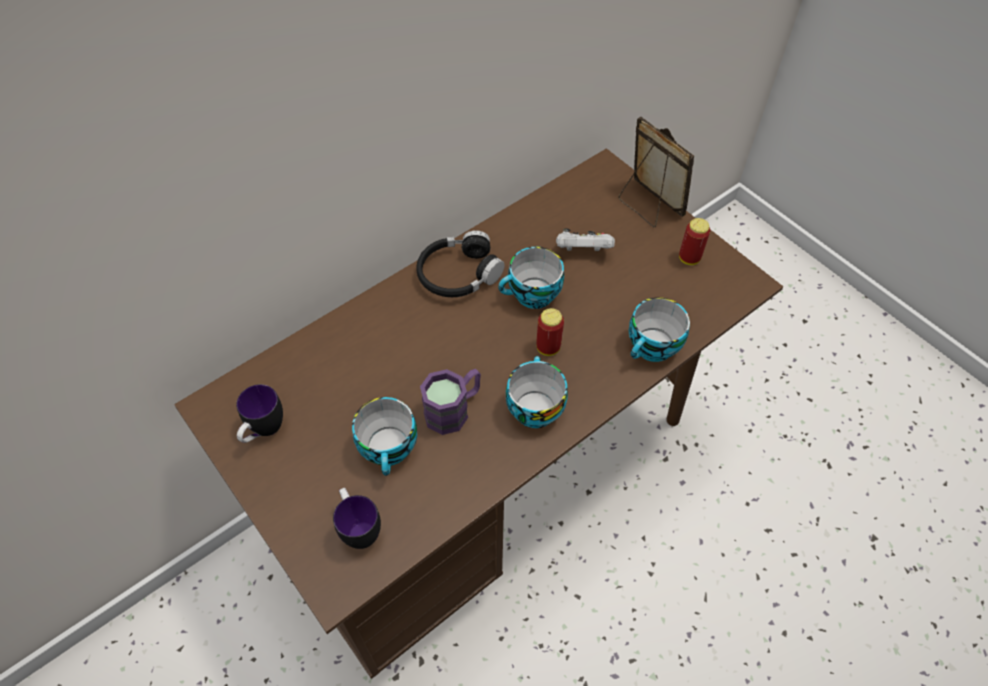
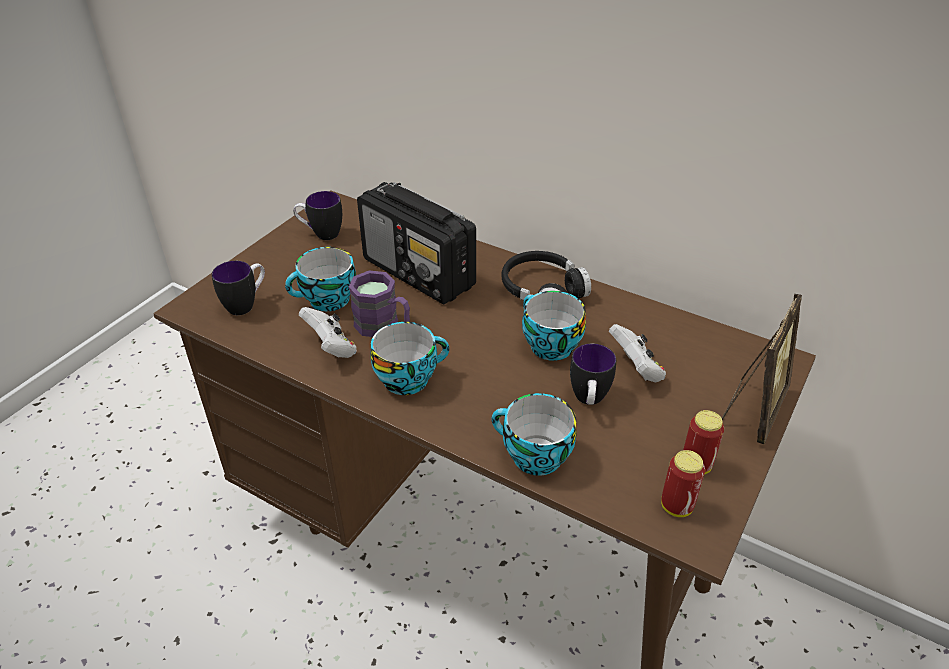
camera: 70 degrees right, 15 degrees down
(385, 359) = (419, 273): none -> radio
(466, 460) = (331, 348): none -> white game controller
(548, 347) = (487, 372): can -> can (676, 506)
(607, 293) = (588, 401): none -> mug

